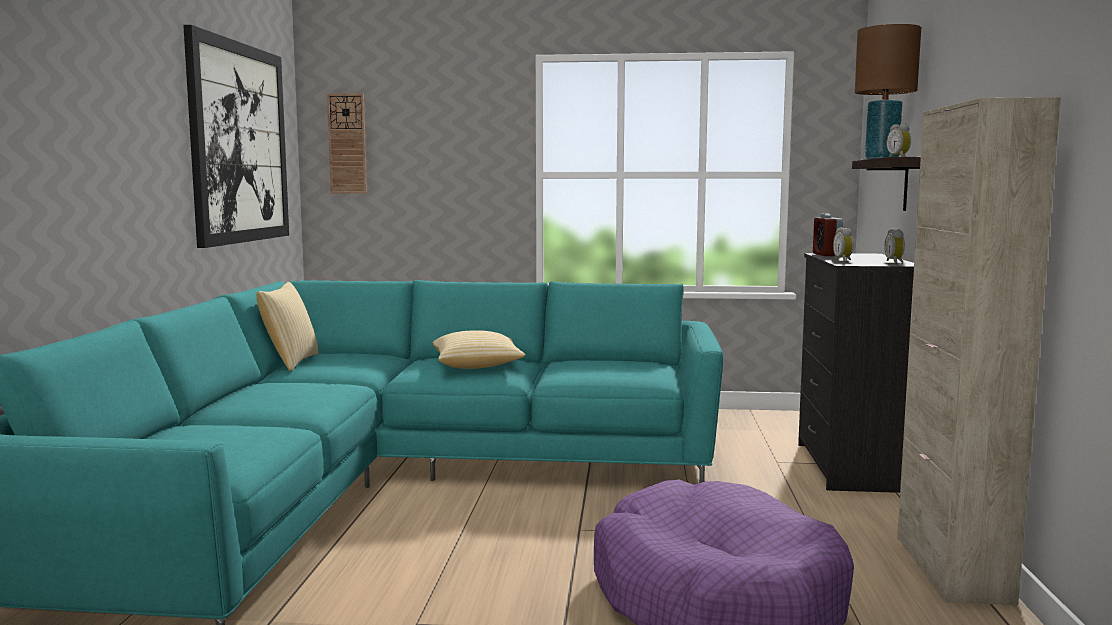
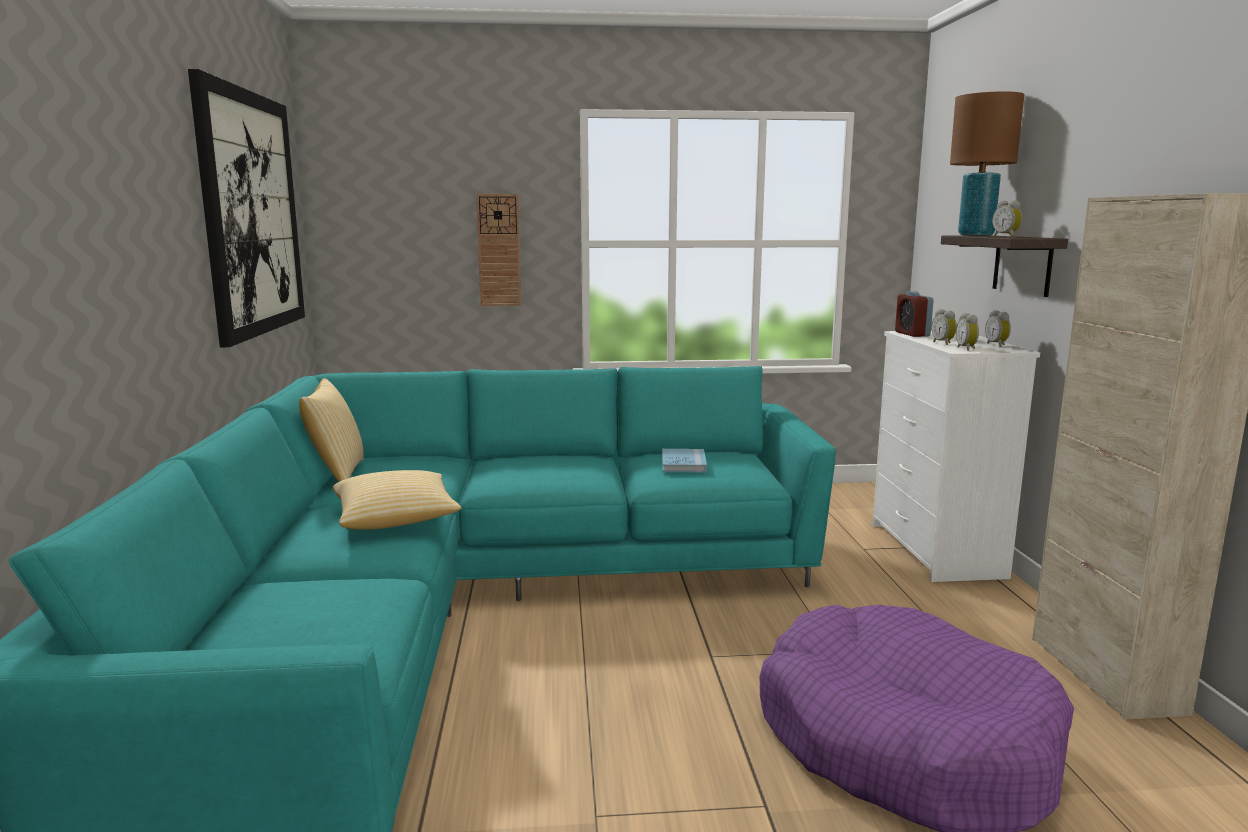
camera: 10 degrees left, 5 degrees up
(347, 143) = (363, 208): wall clock -> wall clock (499, 250)
(477, 366) = (558, 469): pillow -> pillow (396, 520)
(592, 366) = (683, 463): none -> blue book
(848, 467) = (935, 550): black dresser -> white dresser
(858, 263) = (967, 349): none -> alarm clock

